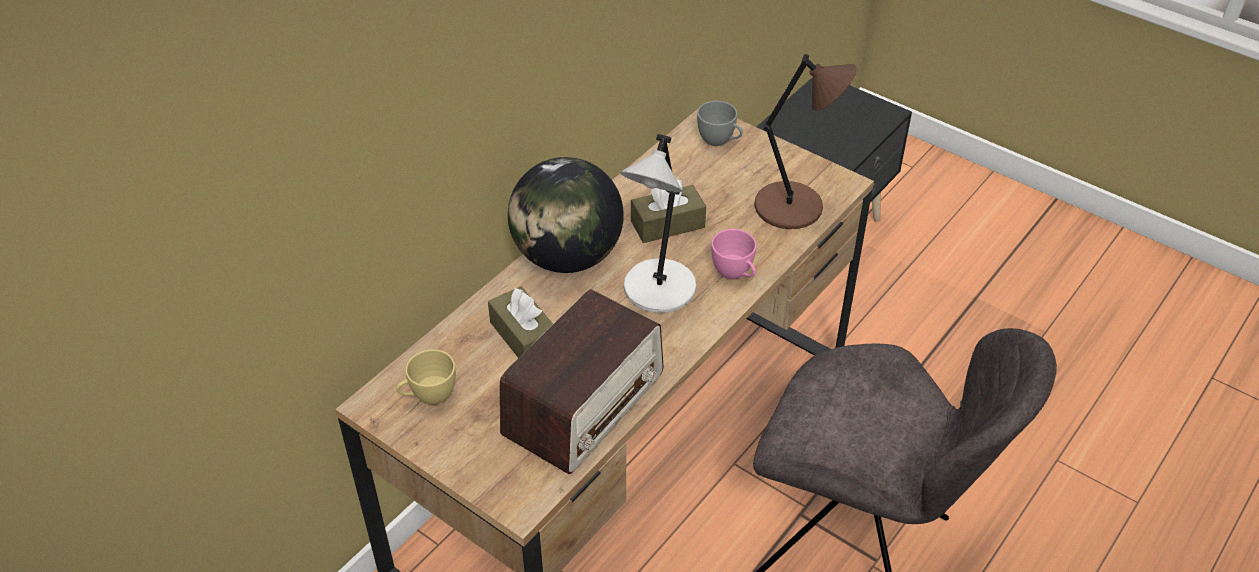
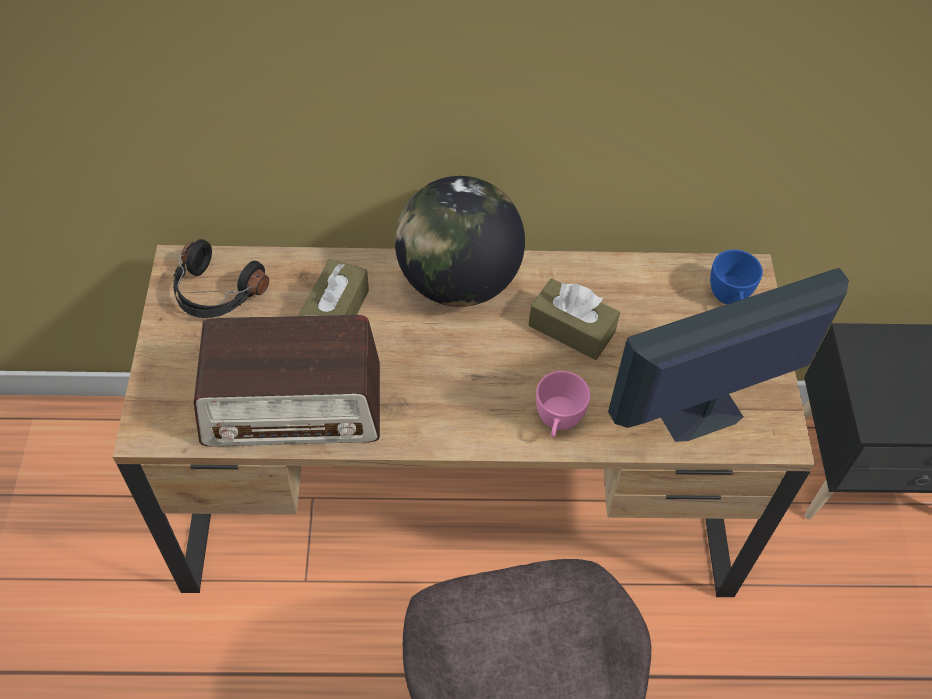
camera: 50 degrees right, 10 degrees up
(428, 396) = (216, 293): yellow cup -> black headphones
(658, 290) = (478, 374): grey table lamp -> none
(720, 141) = (729, 299): grey cup -> blue cup
(793, 207) = (698, 415): brown table lamp -> monitor

